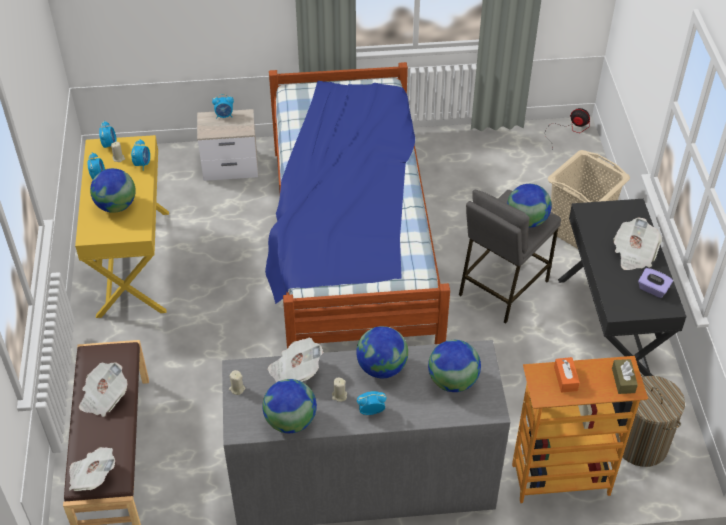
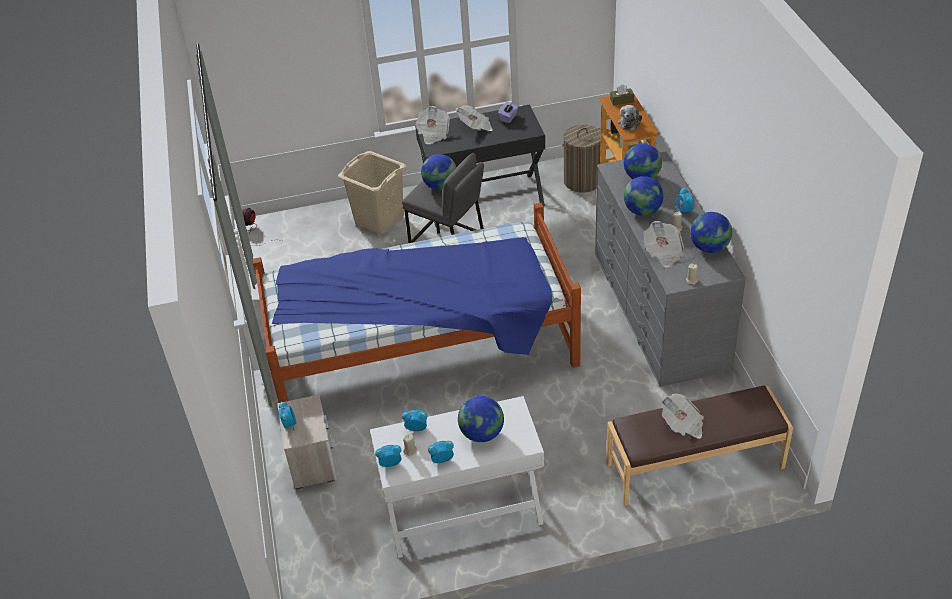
camera: 95 degrees left, 5 degrees down
(92, 476) = (761, 411): newspaper -> newspaper (433, 134)
(132, 262) = (463, 512): yellow desk -> white desk
(565, 379) = (629, 122): orange tissue box -> plush toy

